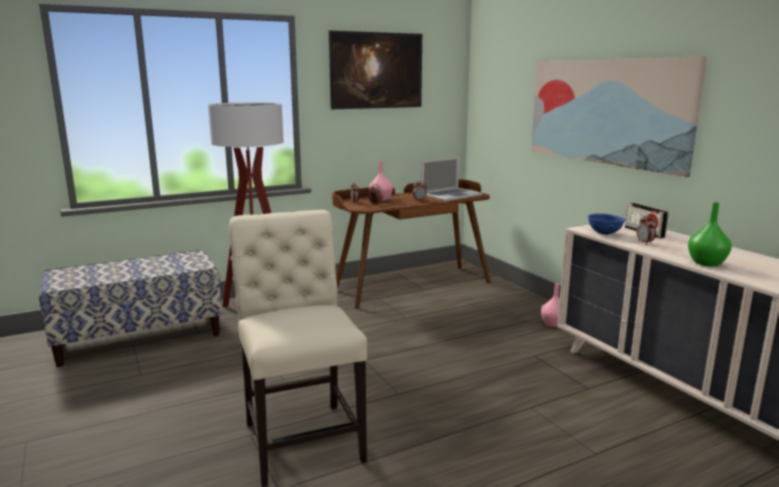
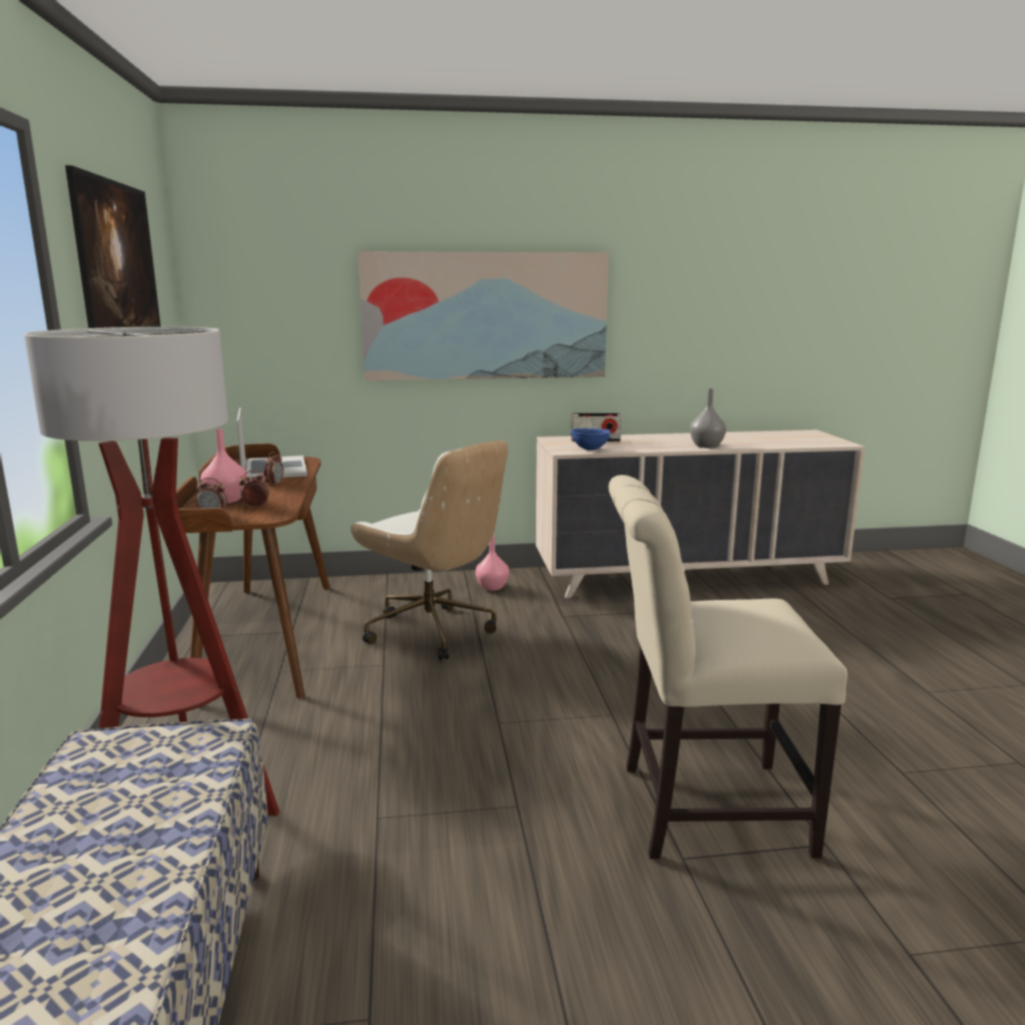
camera: 70 degrees left, 0 degrees up
(458, 321) = (433, 634): none -> white office chair
(644, 243) = (632, 446): alarm clock -> none
(707, 263) = (707, 446): green vase -> grey vase

